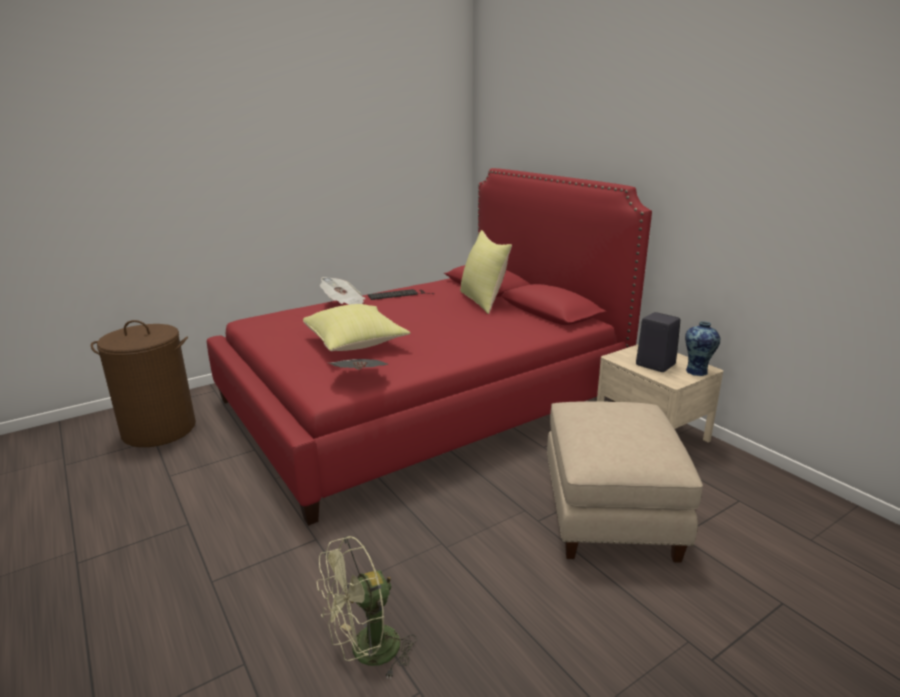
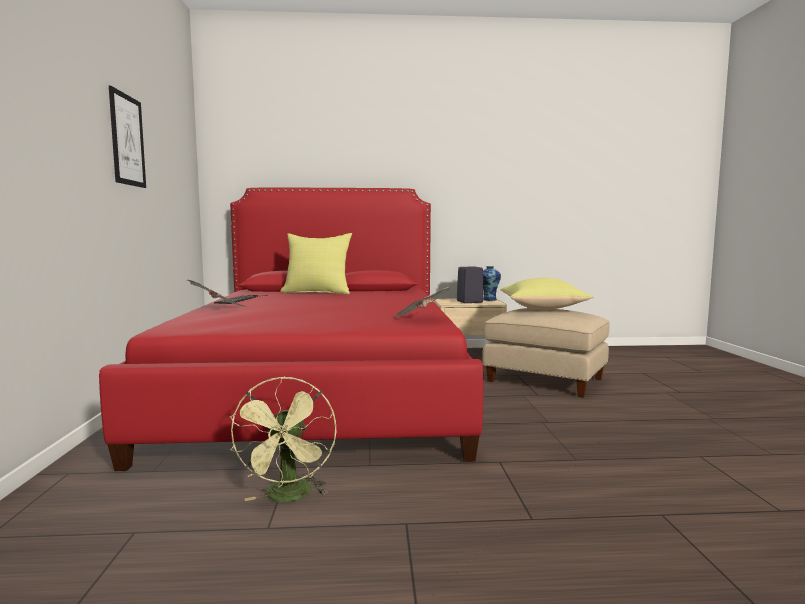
camera: 60 degrees left, 15 degrees down
(159, 429) = (106, 525): brown laundry basket -> none
(327, 149) = (127, 140): none -> picture
(356, 344) = (338, 314): yellow pillow -> yellow pillow (543, 308)
(366, 653) = (658, 465): green fan -> green fan (288, 497)

